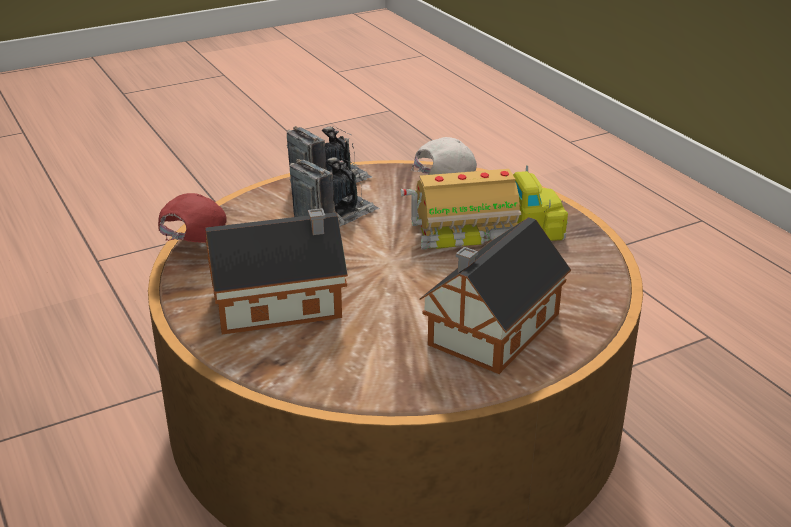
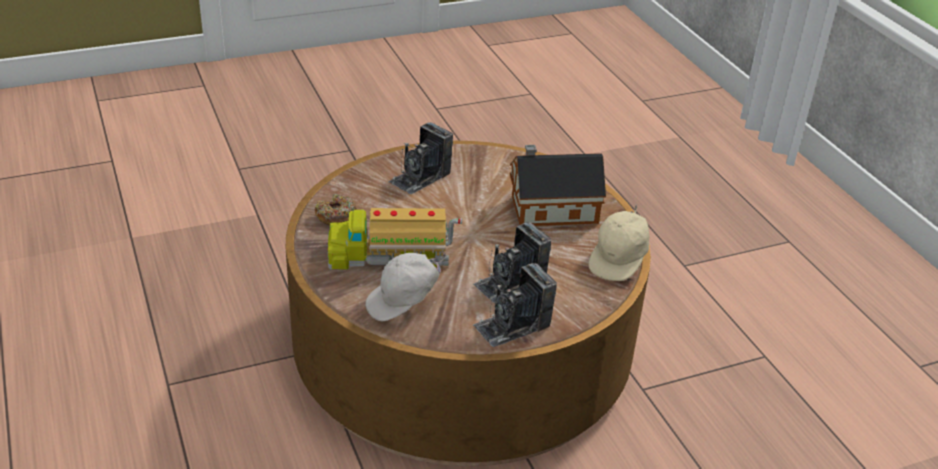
camera: 175 degrees left, 5 degrees up
(198, 249) = (619, 260): red cap -> beige cap
(490, 331) = (420, 177): toy house -> camera
(577, 264) = (336, 216): none -> donut

